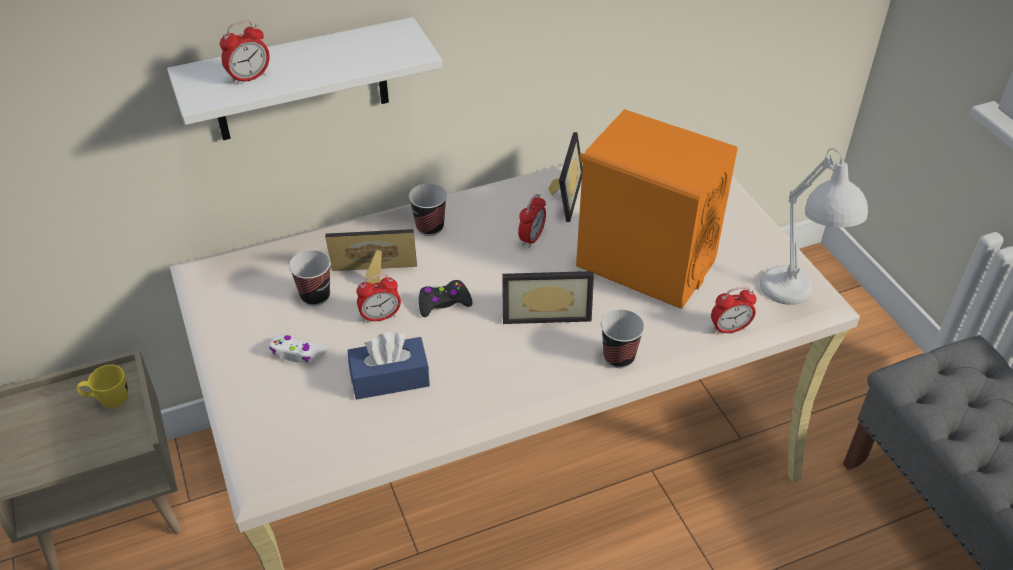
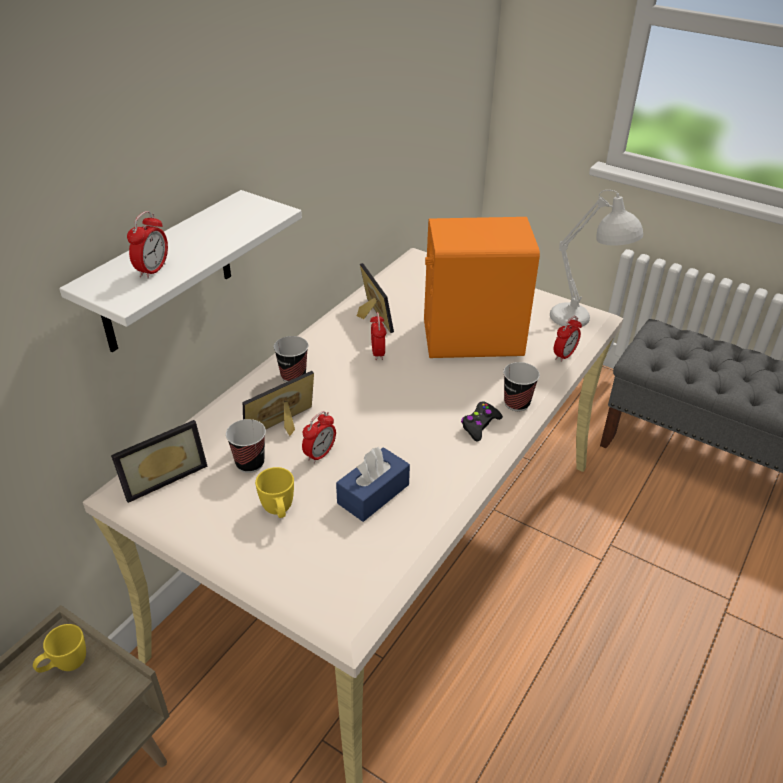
camera: 35 degrees left, 5 degrees down
(297, 353) = (279, 512): white game controller -> yellow mug
(443, 303) = (359, 423): black game controller -> black game controller (480, 425)
(546, 311) = (438, 396): picture frame -> picture frame (162, 475)

